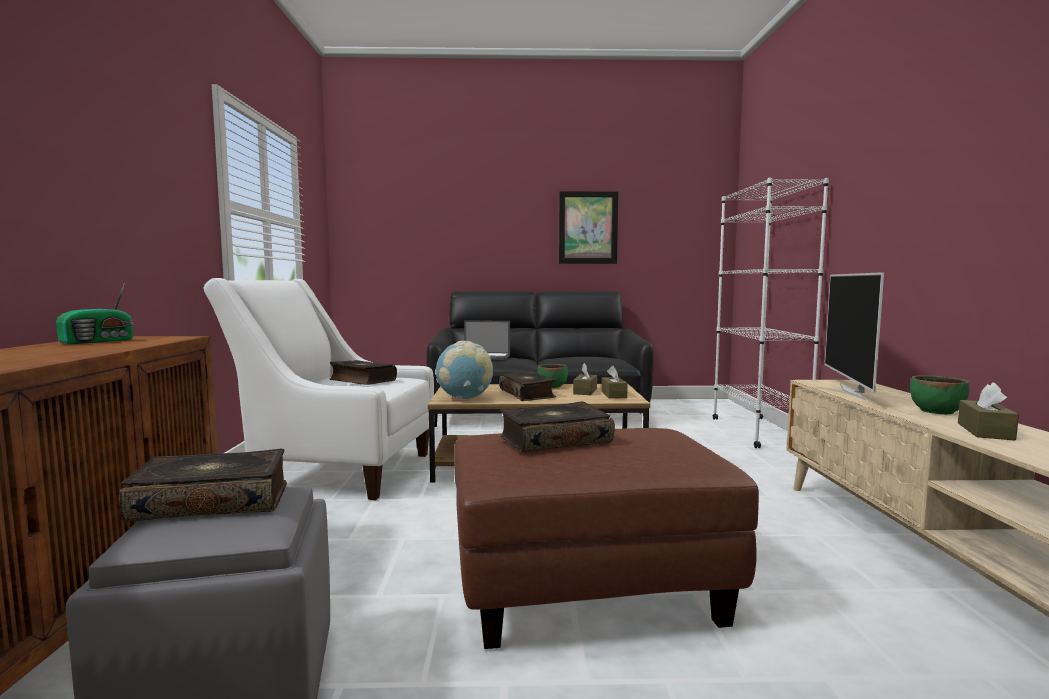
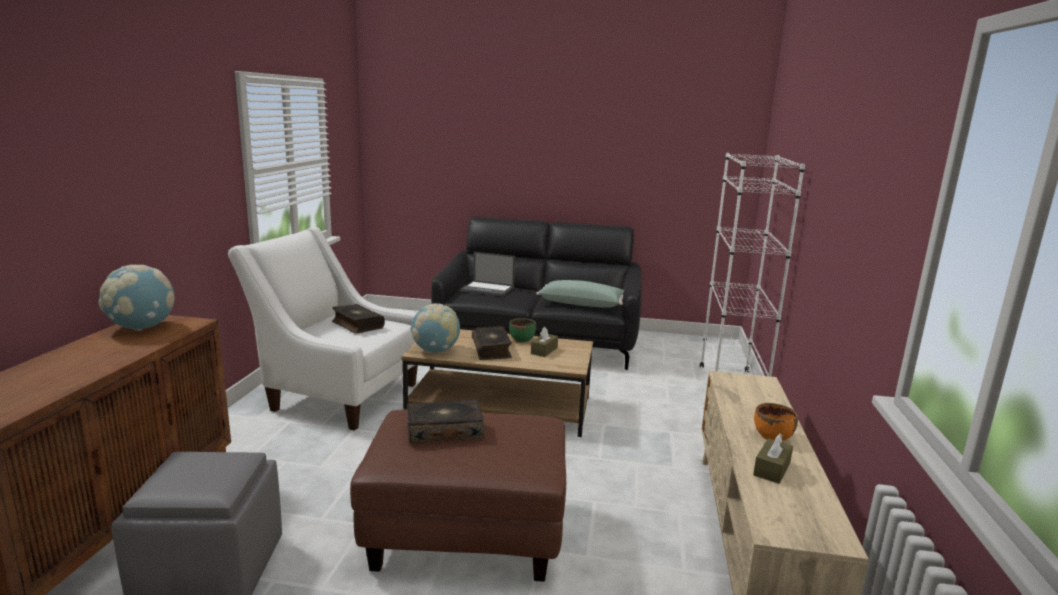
camera: 10 degrees right, 10 degrees up
(100, 341) = (142, 327): radio -> globe
(212, 502) = (197, 464): book -> none
(588, 227) = (607, 160): picture -> none
(590, 361) = (582, 304): none -> green pillow
(613, 394) = (565, 358): brown tissue box -> none
(853, 391) = (741, 397): television -> none
(937, 411) = (772, 436): green bowl -> orange bowl

